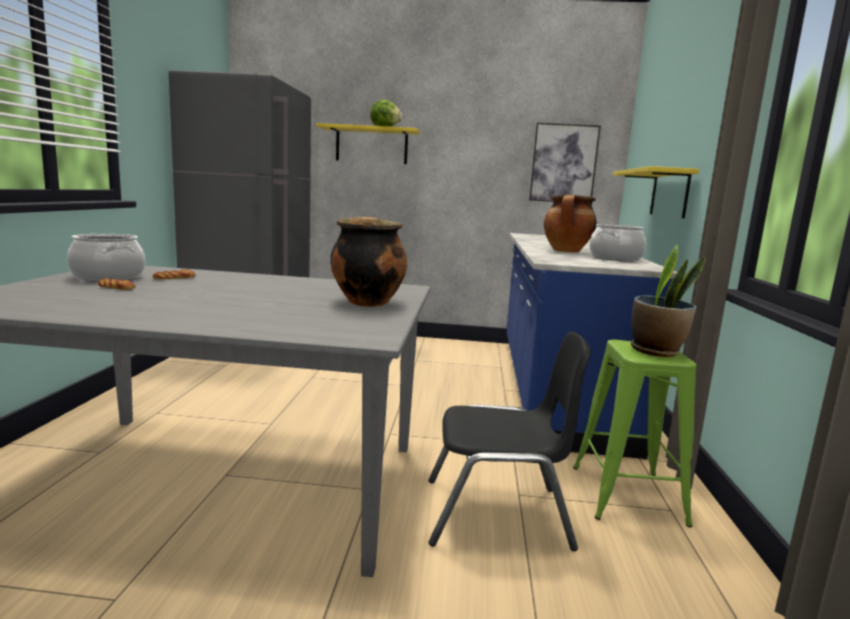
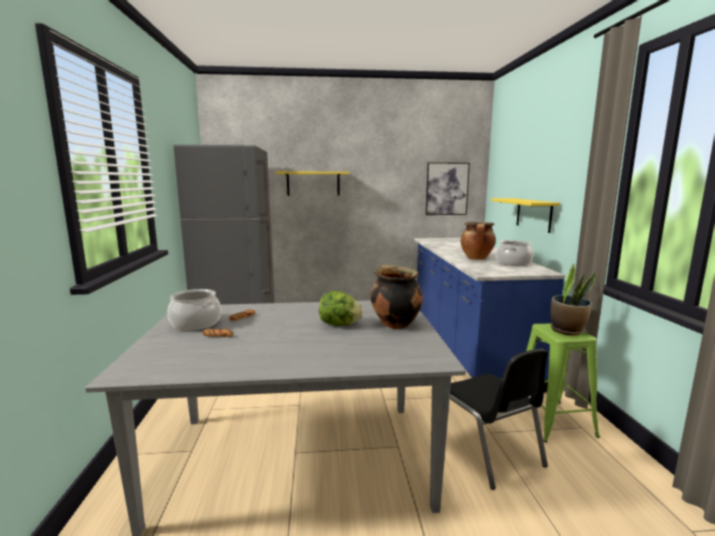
camera: 10 degrees left, 0 degrees up
(385, 127) = (325, 171): lettuce -> lettuce (339, 325)
(497, 514) = (486, 450): black chair -> black chair turned 75 degrees clockwise

